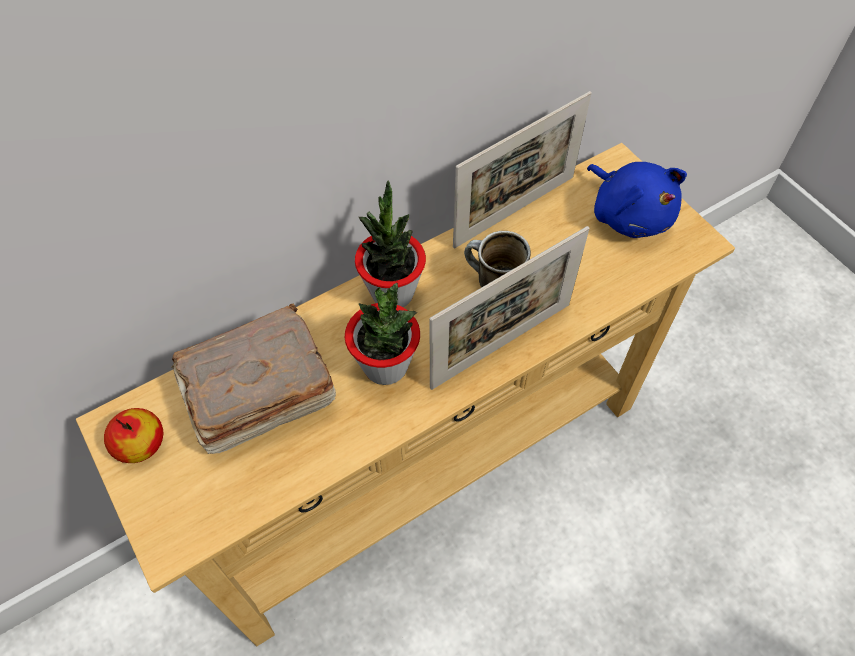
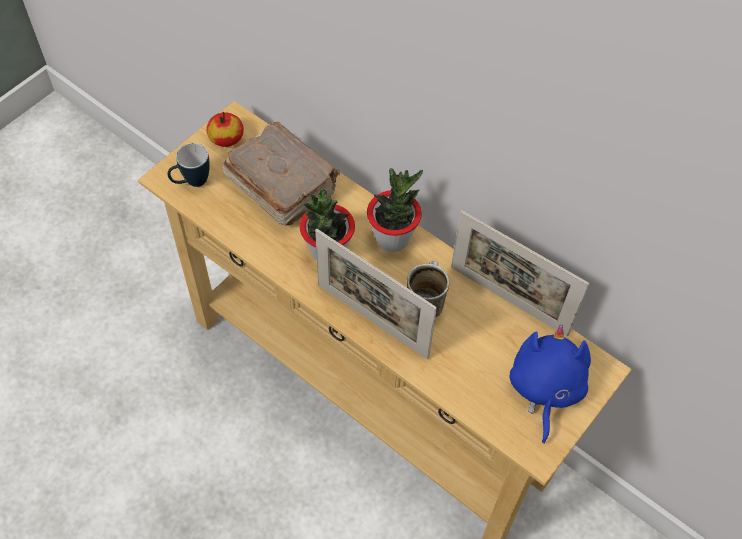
camera: 70 degrees right, 0 degrees up
(197, 510) = (191, 182): none -> mug
(629, 214) = (544, 389): blue plush toy -> blue plush toy turned 150 degrees clockwise

